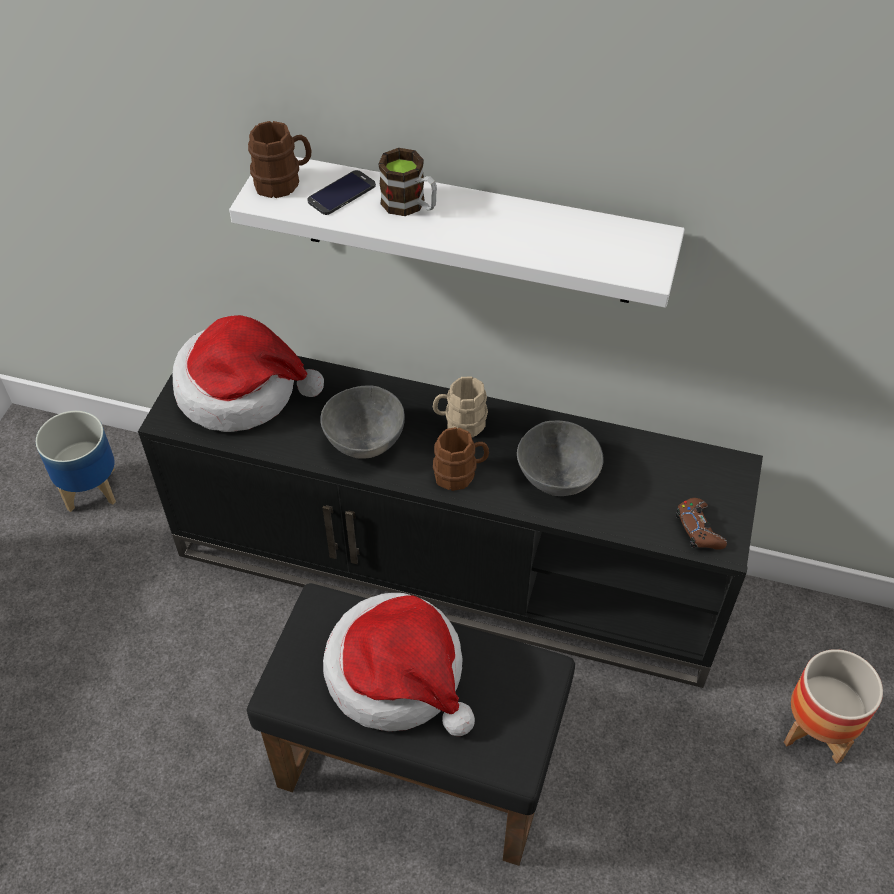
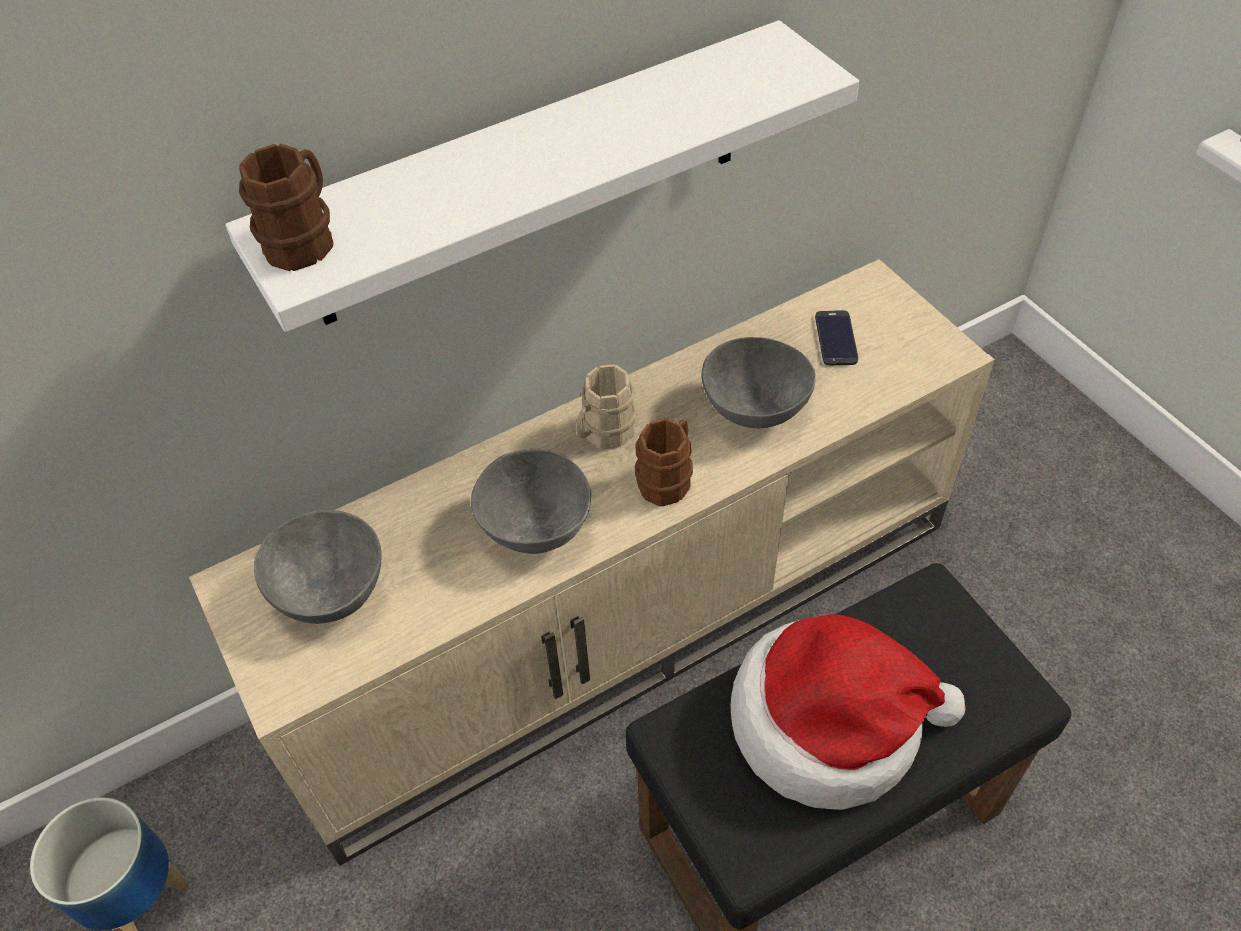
camera: 45 degrees left, 0 degrees up
(241, 390) = (330, 589): hat -> grey bowl
(342, 193) = (395, 204): phone -> phone (836, 338)
(410, 205) = (493, 166): mug -> none
(451, 566) = (626, 616): black tv stand -> beige tv stand
(699, 529) = (917, 355): brown game controller -> none
(816, 729) = (1045, 484): planter -> none

